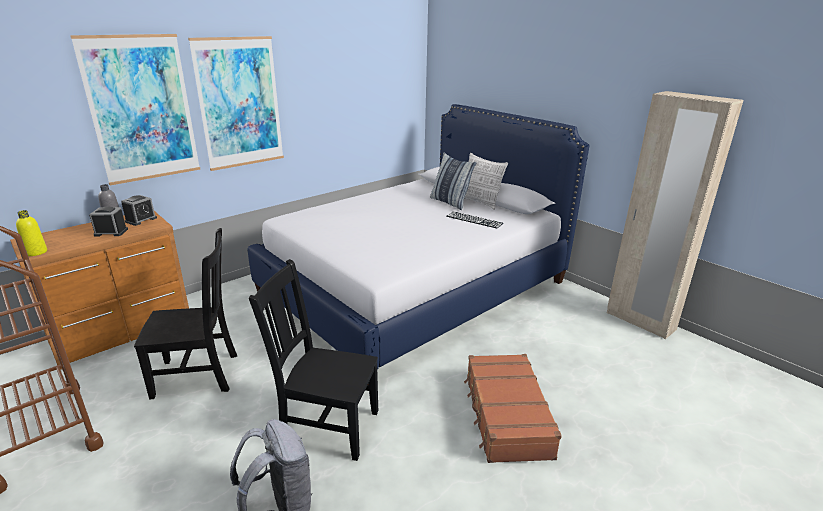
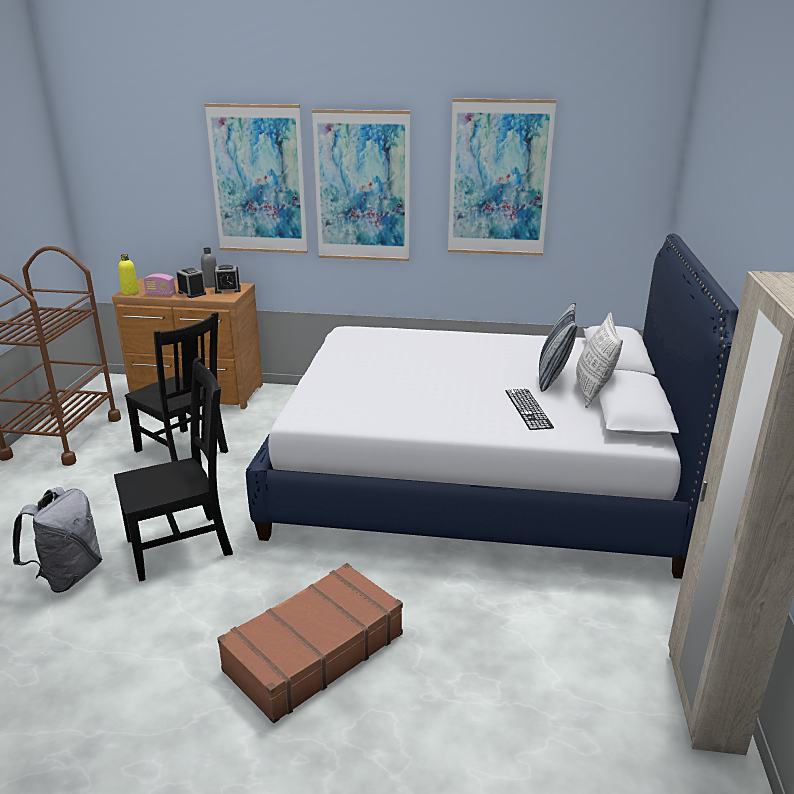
camera: 50 degrees right, 0 degrees up
(79, 243) = (161, 295): none -> radio
(326, 425) = (183, 545): black chair -> black chair turned 90 degrees clockwise
(335, 84) = (499, 179): none -> picture

